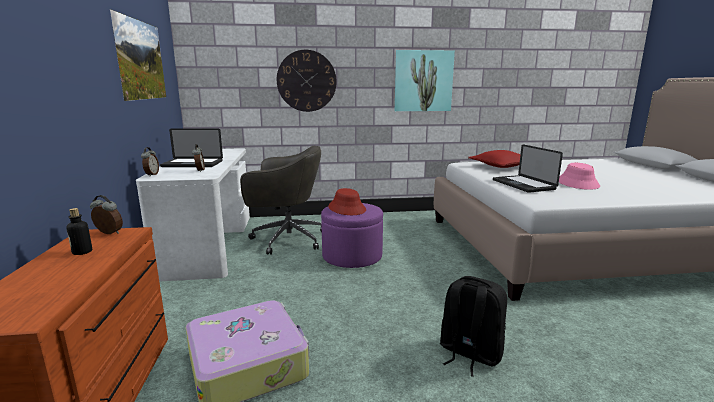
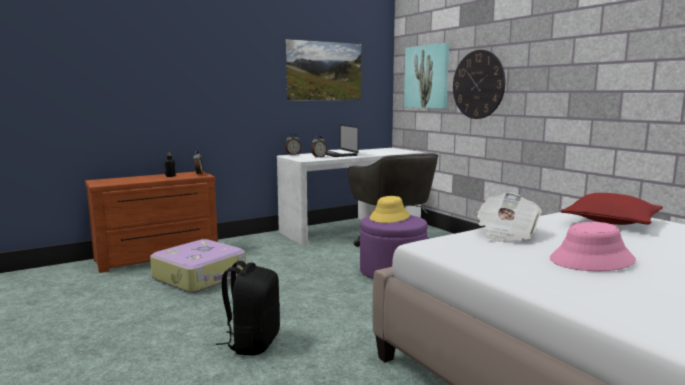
camera: 65 degrees right, 5 degrees down
(347, 208) = (390, 217): red hat -> yellow hat
(423, 81) = (612, 81): picture -> picture (426, 76)
(523, 185) = (506, 234): laptop -> newspaper

